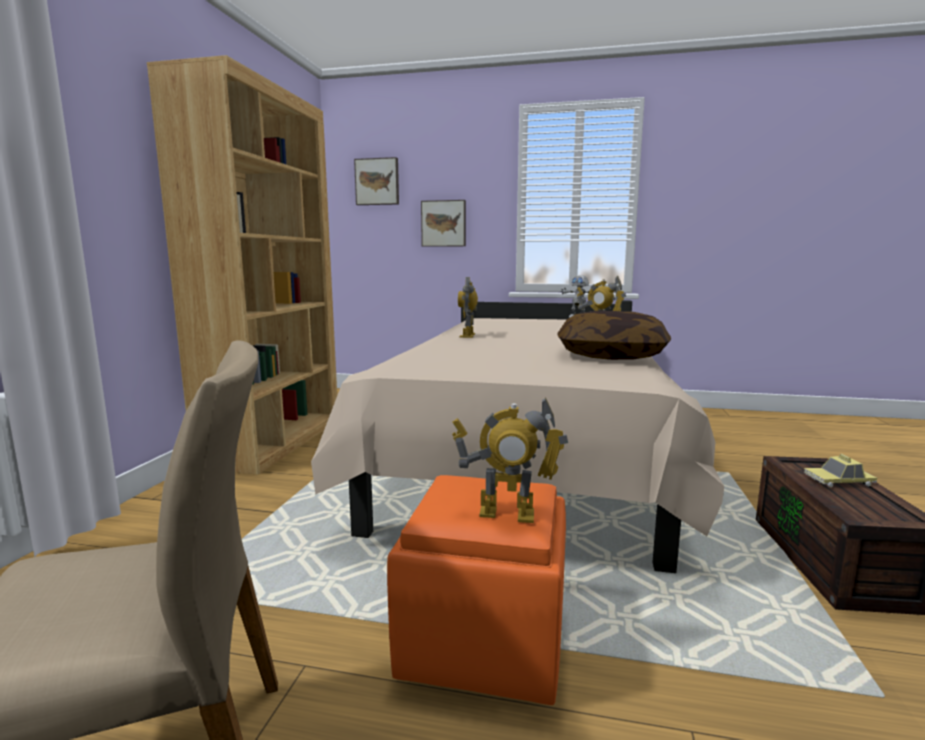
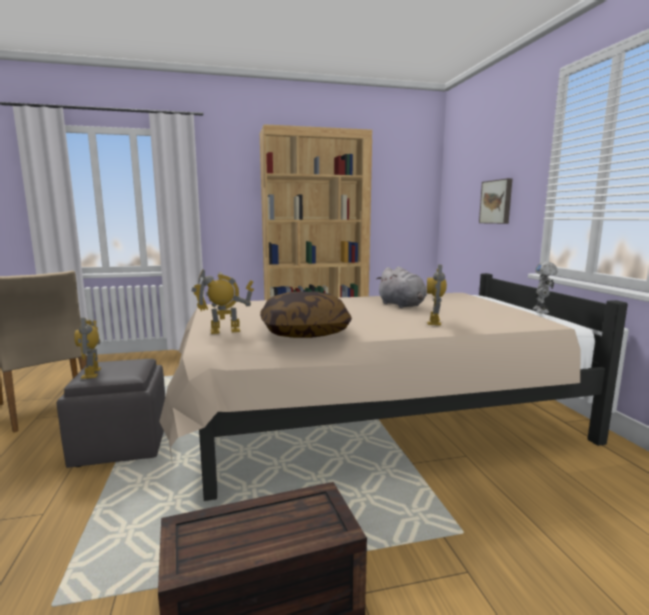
camera: 65 degrees right, 0 degrees up
(377, 182) = (464, 168): picture -> none
(468, 335) = (350, 300): toy robot -> toy robot (225, 331)
(486, 639) = (122, 444): orange ottoman -> grey ottoman
(519, 330) = (402, 305): none -> grey plush toy
(838, 481) = (278, 526): toy car -> none

